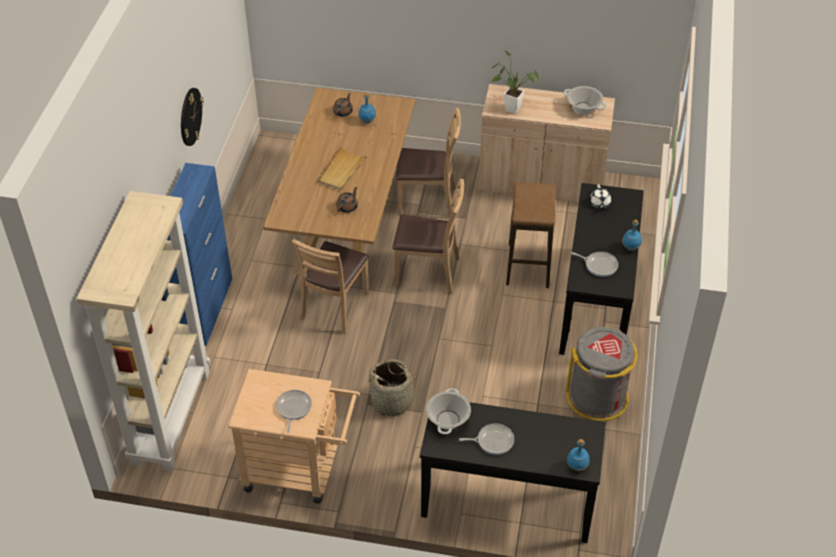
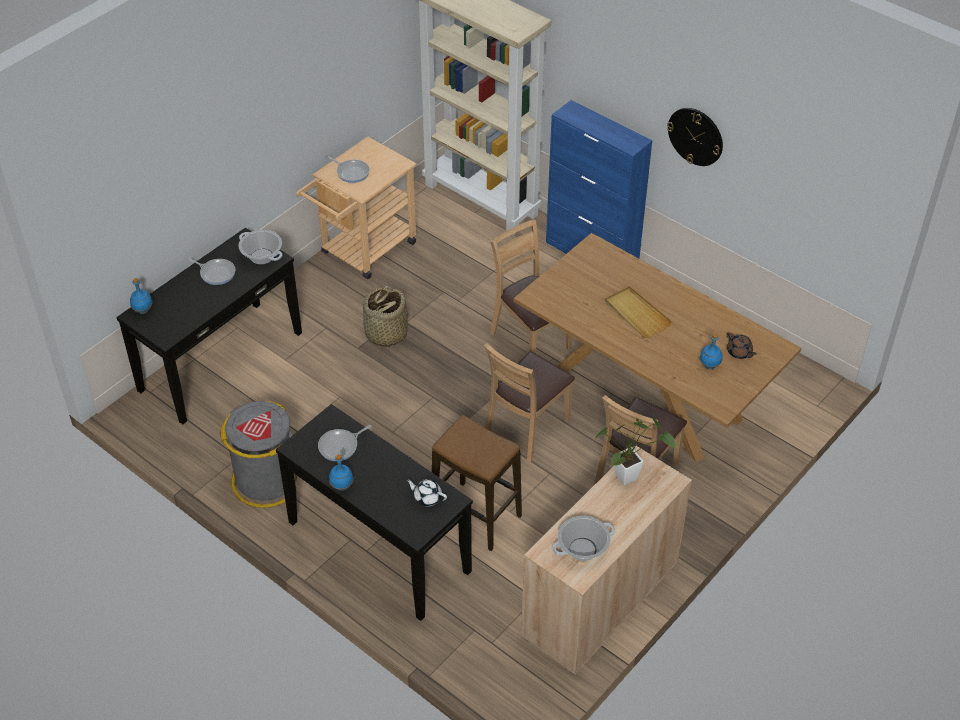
camera: 120 degrees right, 0 degrees up
(347, 207) = (576, 298): brown teapot -> none
(493, 441) = (216, 273): frying pan -> frying pan turned 90 degrees counterclockwise

